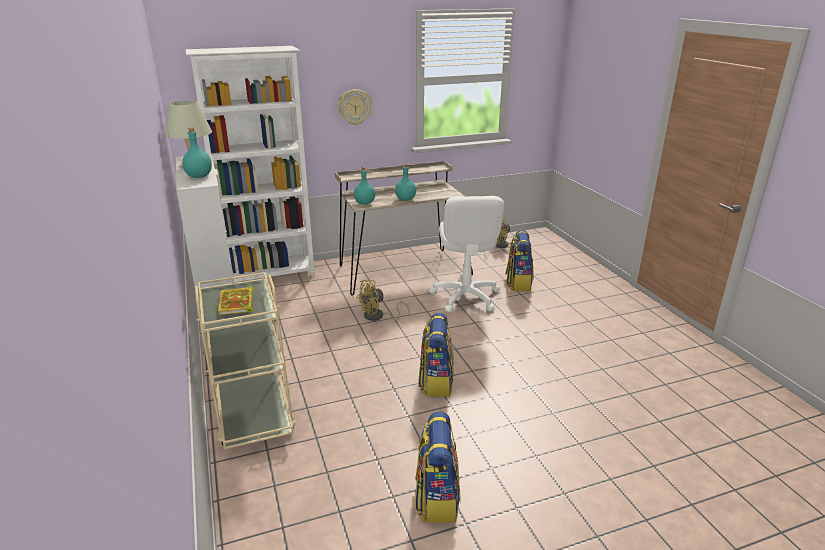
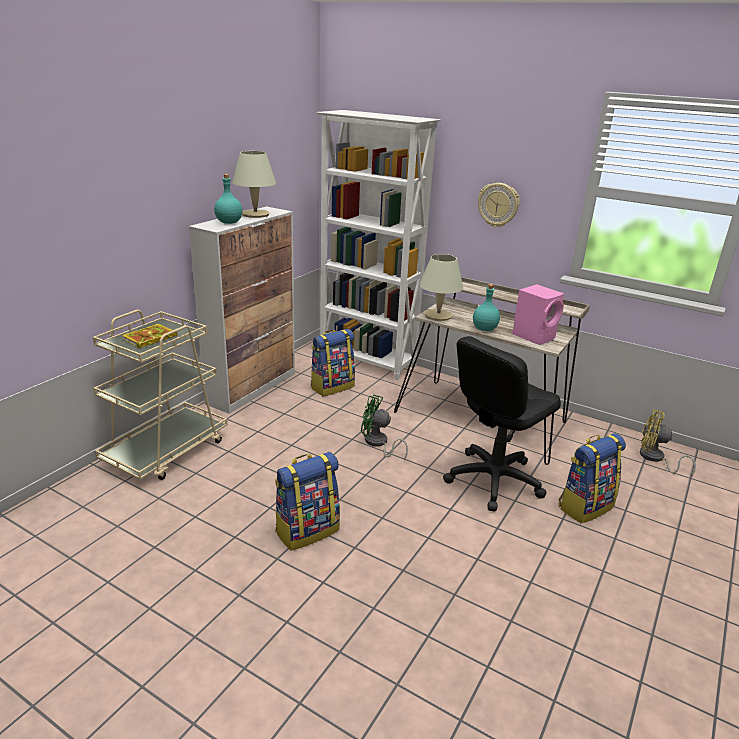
camera: 50 degrees right, 0 degrees up
(365, 203) = (438, 315): turquoise bottle -> beige table lamp
(378, 317) = (378, 443): yellow fan -> green fan
(435, 192) = (535, 336): none -> pink speaker
(436, 498) = (121, 614): backpack -> backpack (332, 386)
(465, 297) = (493, 480): white office chair -> black office chair

